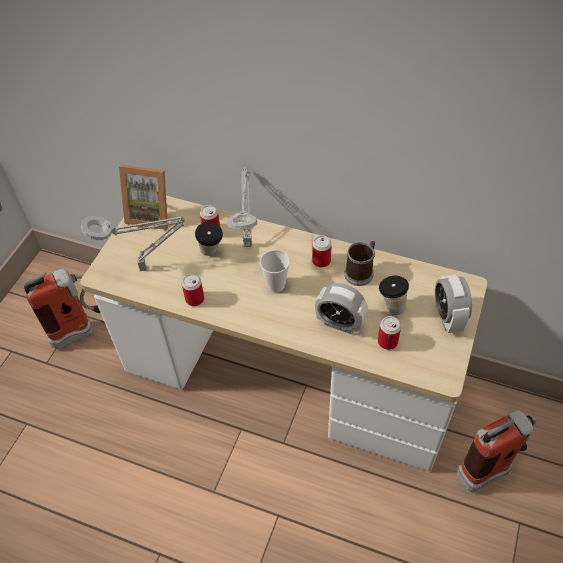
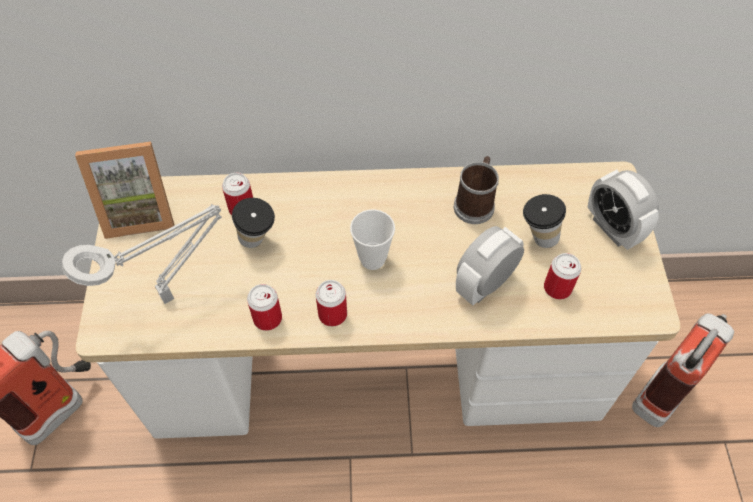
camera: 25 degrees left, 5 degrees up
(247, 242) = (302, 210): grey table lamp -> none
(321, 261) = (416, 204): can -> can (332, 314)
(340, 323) = (484, 284): alarm clock -> alarm clock turned 135 degrees clockwise

